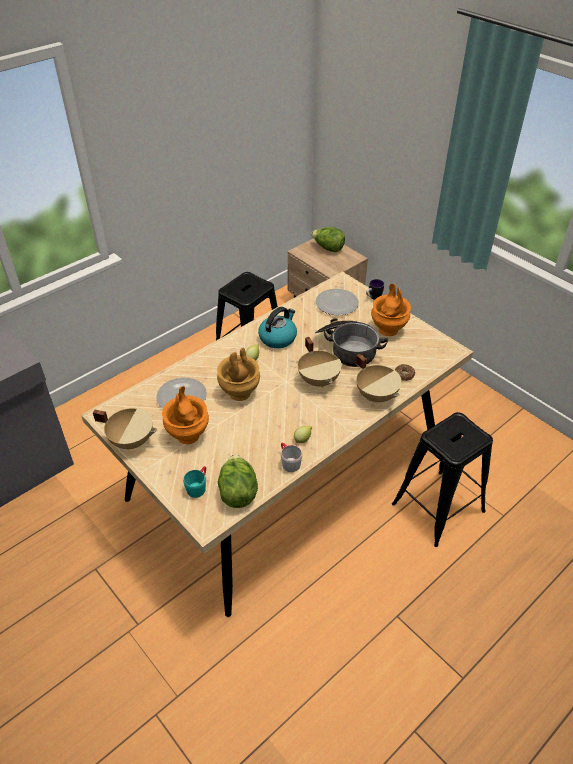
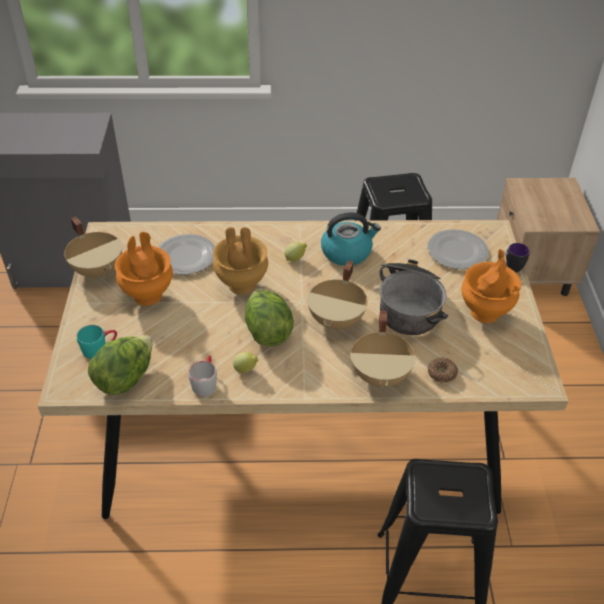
camera: 40 degrees right, 0 degrees up
(328, 248) = (559, 197): lettuce -> lettuce (267, 331)

